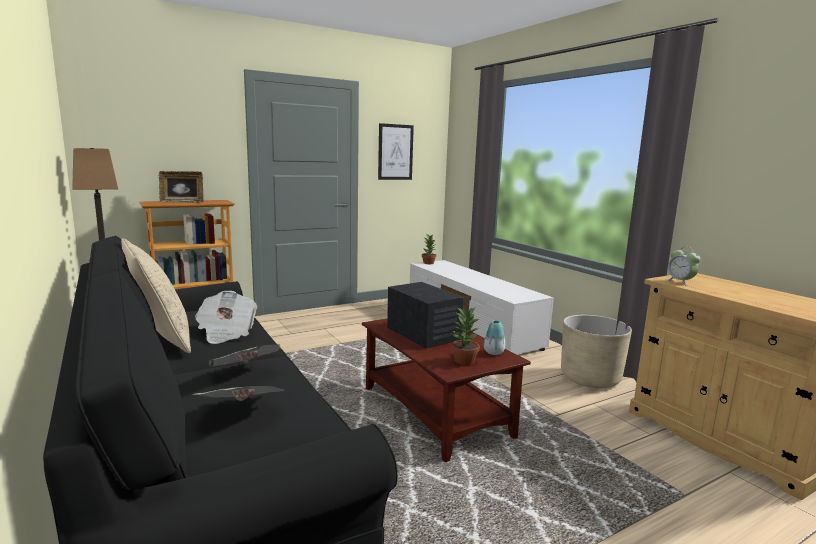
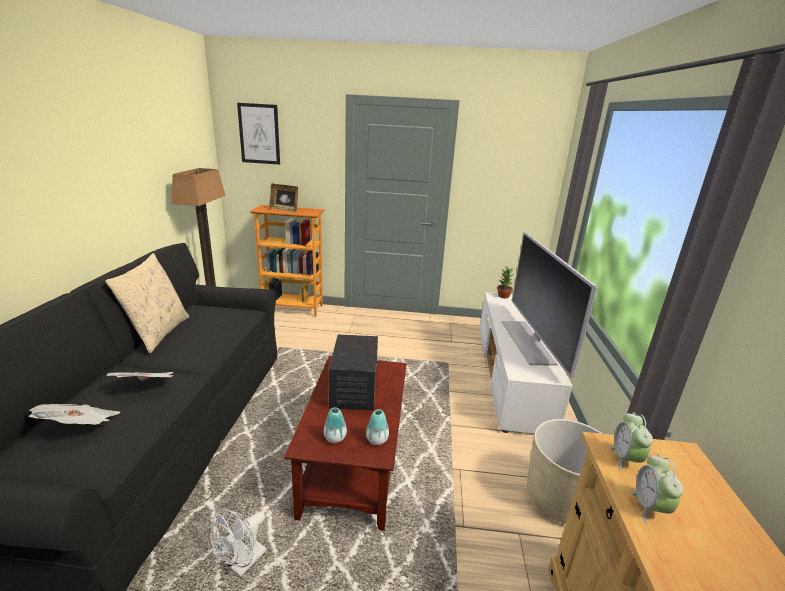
camera: 35 degrees right, 10 degrees up
(226, 332) = (200, 339): newspaper -> none
(395, 152) = (495, 175): picture -> picture (259, 134)
(446, 506) = (242, 564): none -> white fan
(463, 361) = (335, 438): potted plant -> vase
(490, 283) = (528, 341): none -> television
(720, 292) = (649, 507): none -> alarm clock

